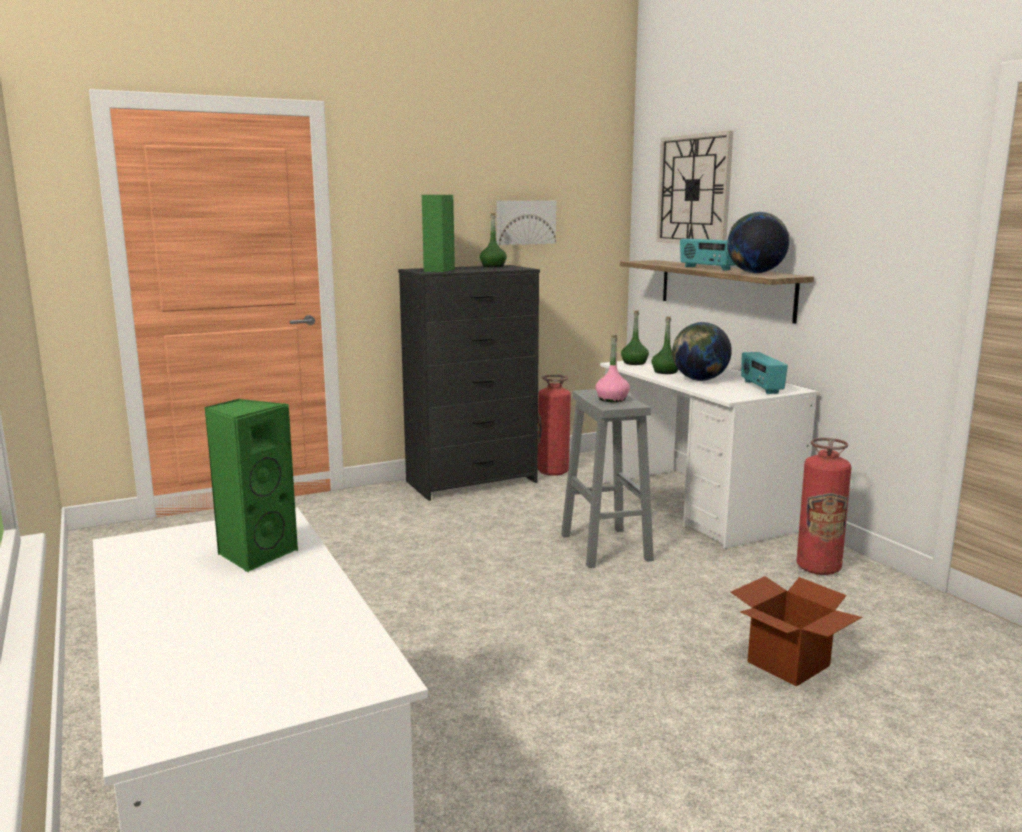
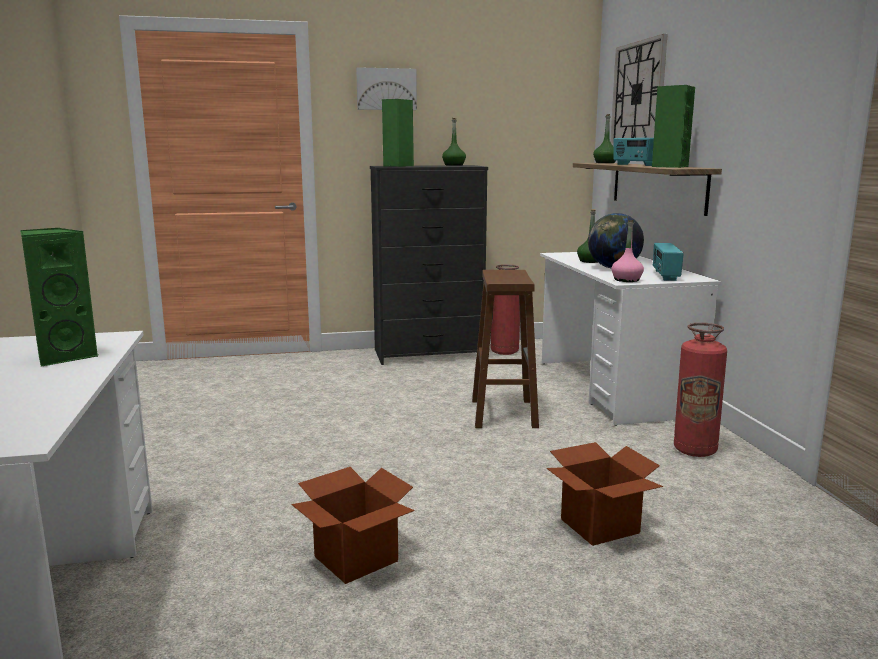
camera: 15 degrees right, 0 degrees up
(525, 222) = (489, 127): picture -> picture (386, 89)
(576, 739) = (356, 558): none -> cardboard box
(604, 547) = (503, 413): grey stool -> brown stool
(612, 399) = (507, 277): pink bottle -> pink bottle (626, 280)
(634, 363) = (570, 254): green bottle -> green bottle (605, 163)
(755, 273) = (669, 167): globe -> green speaker

